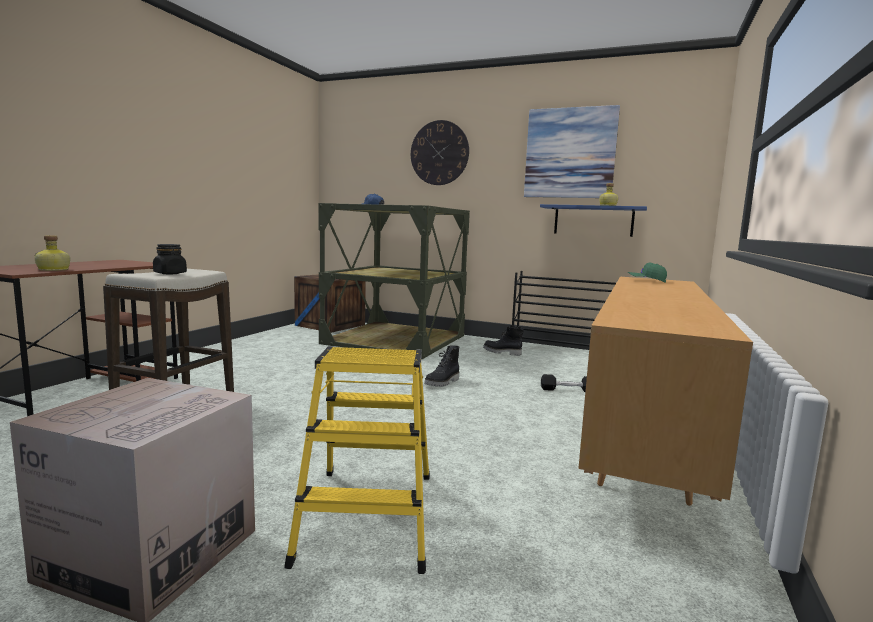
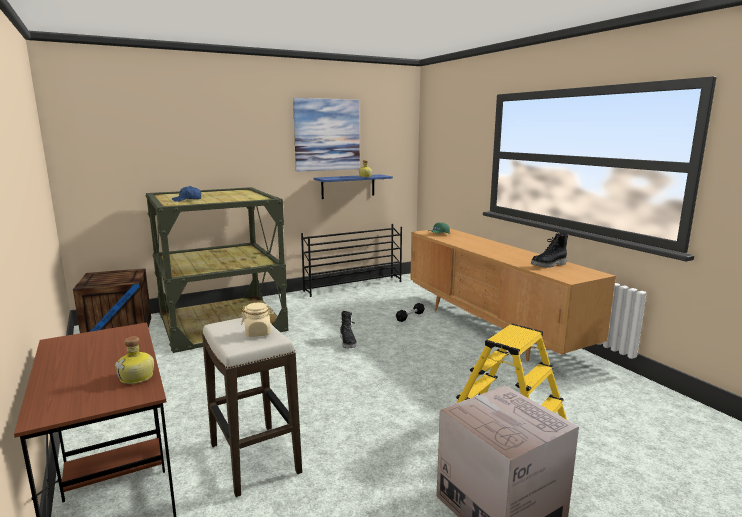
camera: 50 degrees left, 5 degrees up
(170, 273) = (258, 333): black jar -> beige jar
(439, 153) = (211, 133): wall clock -> none
(501, 352) = (317, 304): black boot -> black boot (549, 265)

